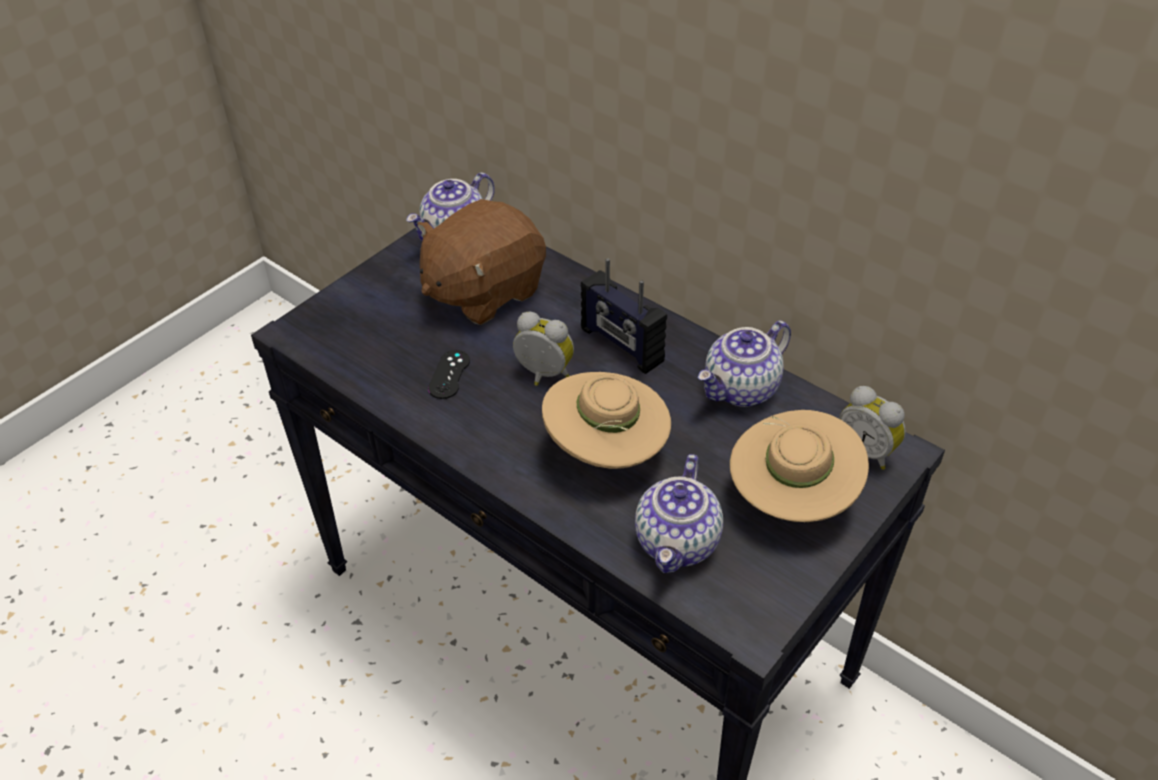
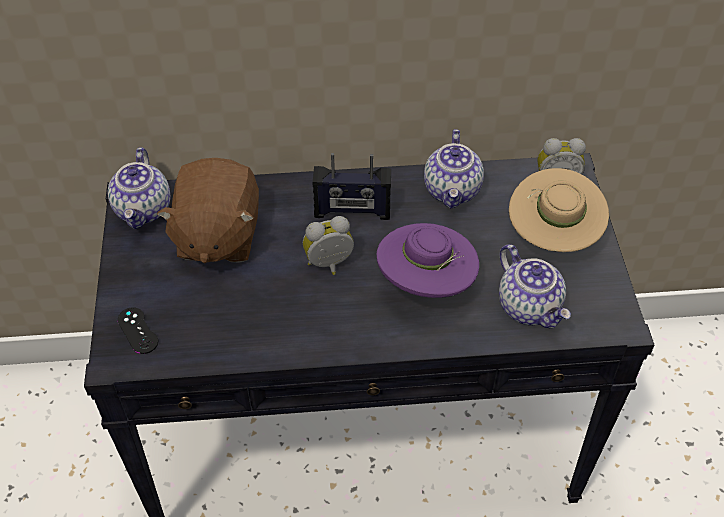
camera: 45 degrees left, 5 degrees up
(449, 374) = (269, 308): black game controller -> black game controller (138, 330)
(606, 450) = (426, 283): beige hat -> purple hat

